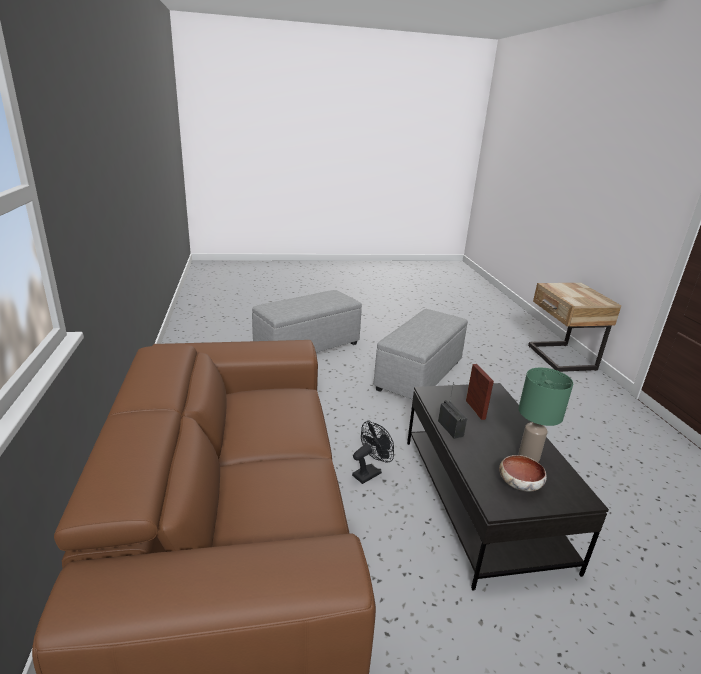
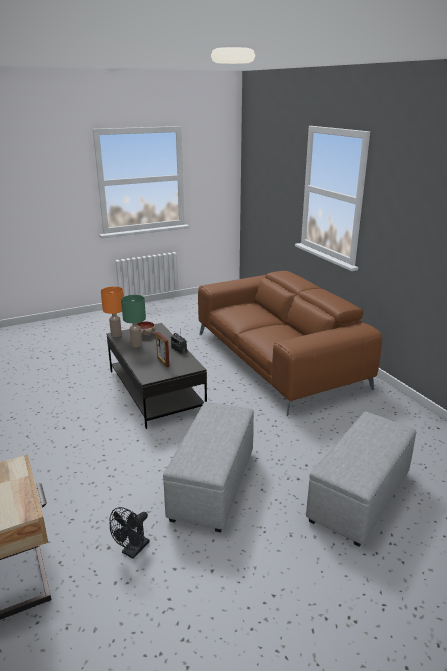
camera: 165 degrees right, 0 degrees up
(370, 472) = (224, 391): black fan -> black fan (133, 551)
(583, 497) = (116, 335): none -> orange table lamp

